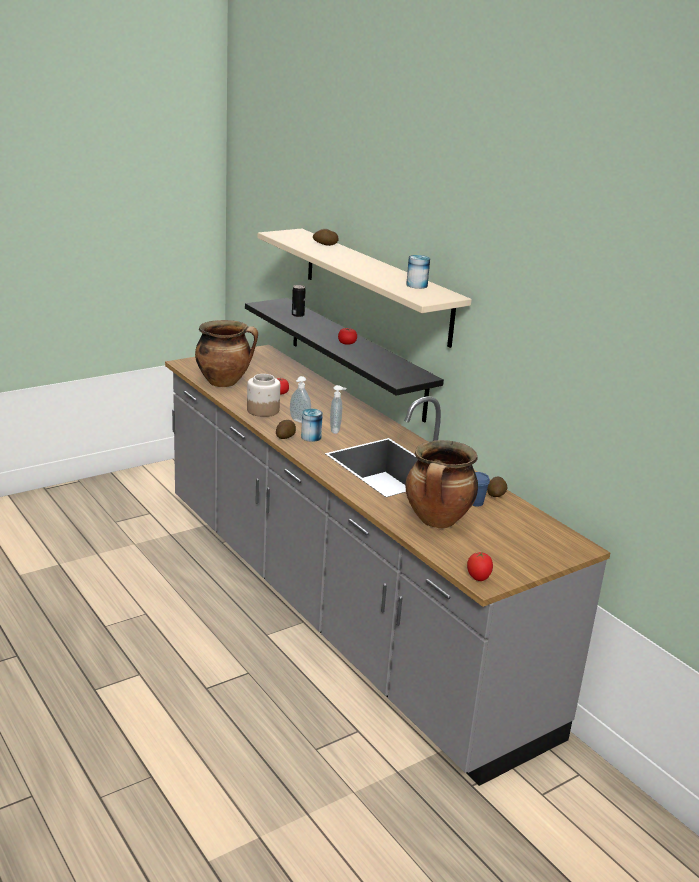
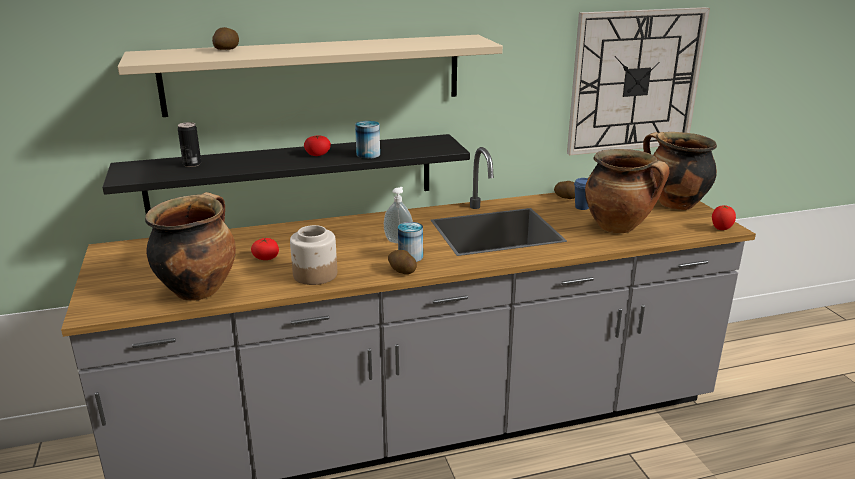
camera: 70 degrees left, 0 degrees up
(299, 421) = (362, 257): soap dispenser -> none
(416, 285) = (427, 40): can -> can (368, 154)
(530, 554) = (673, 204): none -> cooking pot
(596, 415) = (635, 81): none -> wall clock

